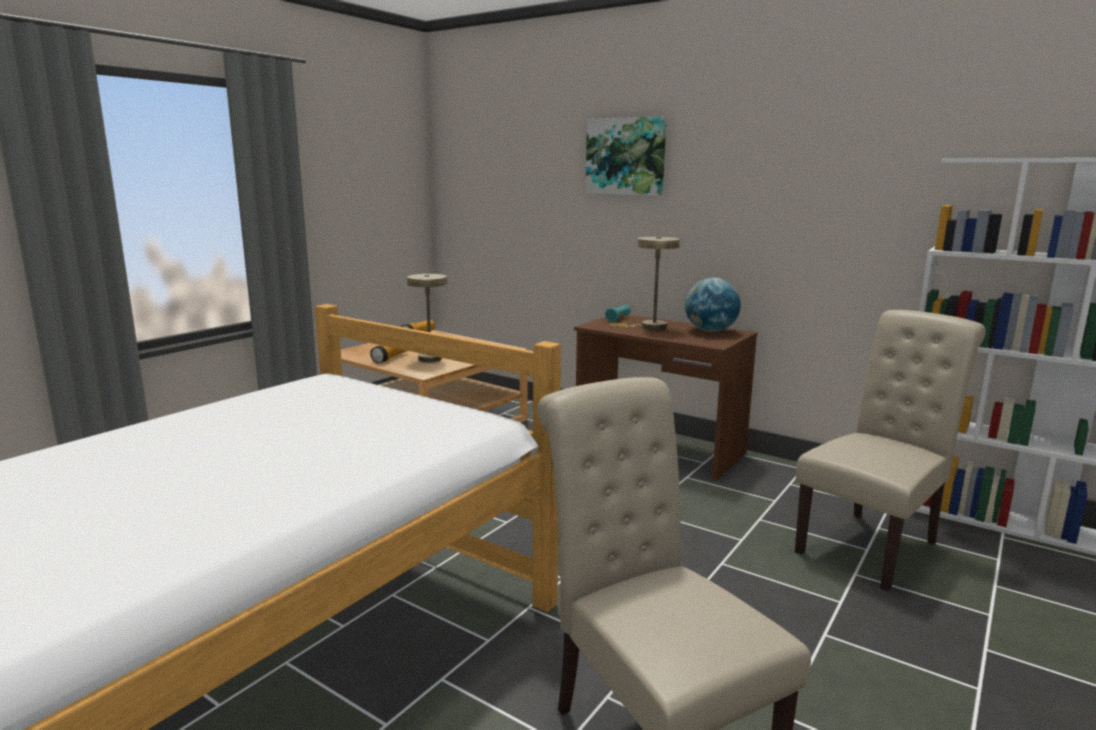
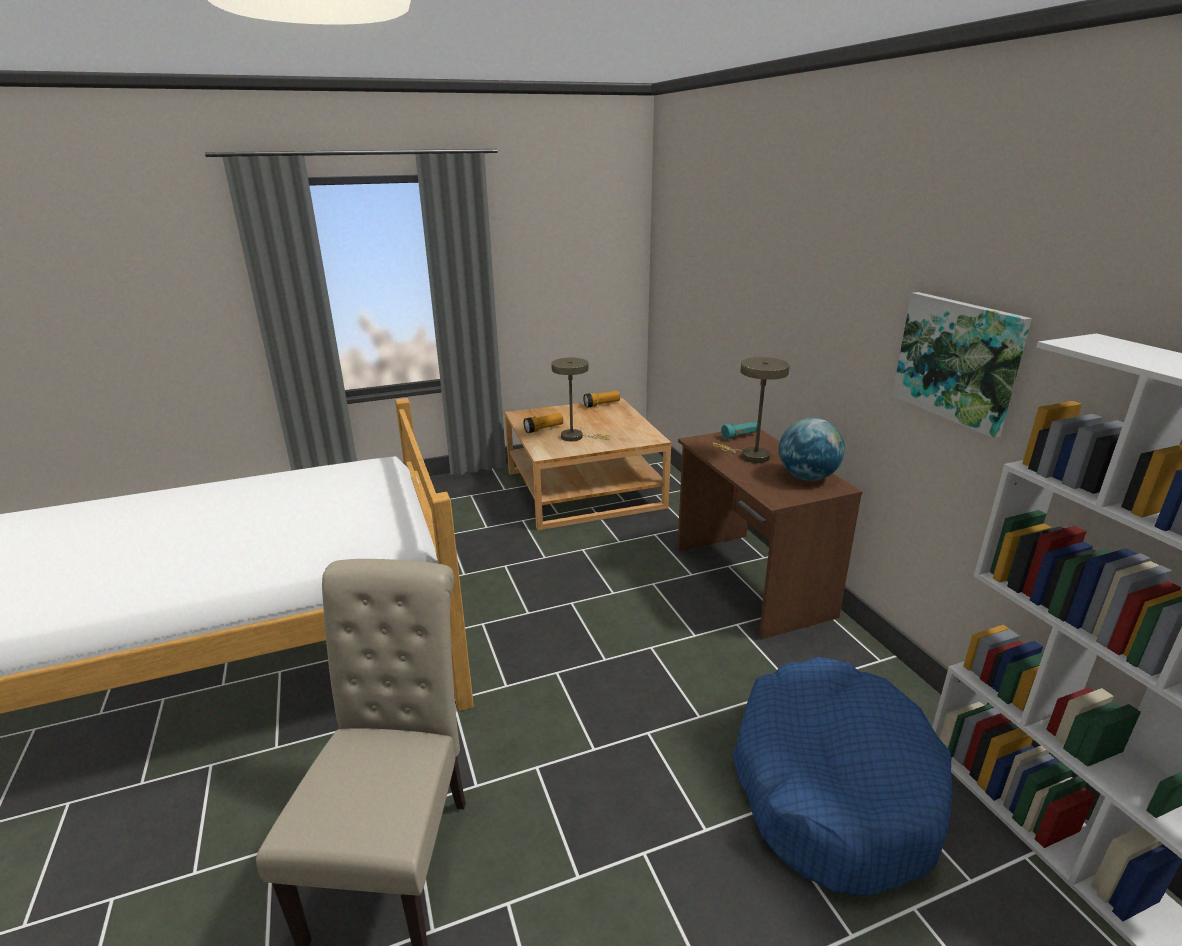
camera: 35 degrees right, 10 degrees up
(626, 156) = (780, 255): picture -> picture (958, 360)
(873, 545) = (832, 786): beige chair -> blue dog bed

